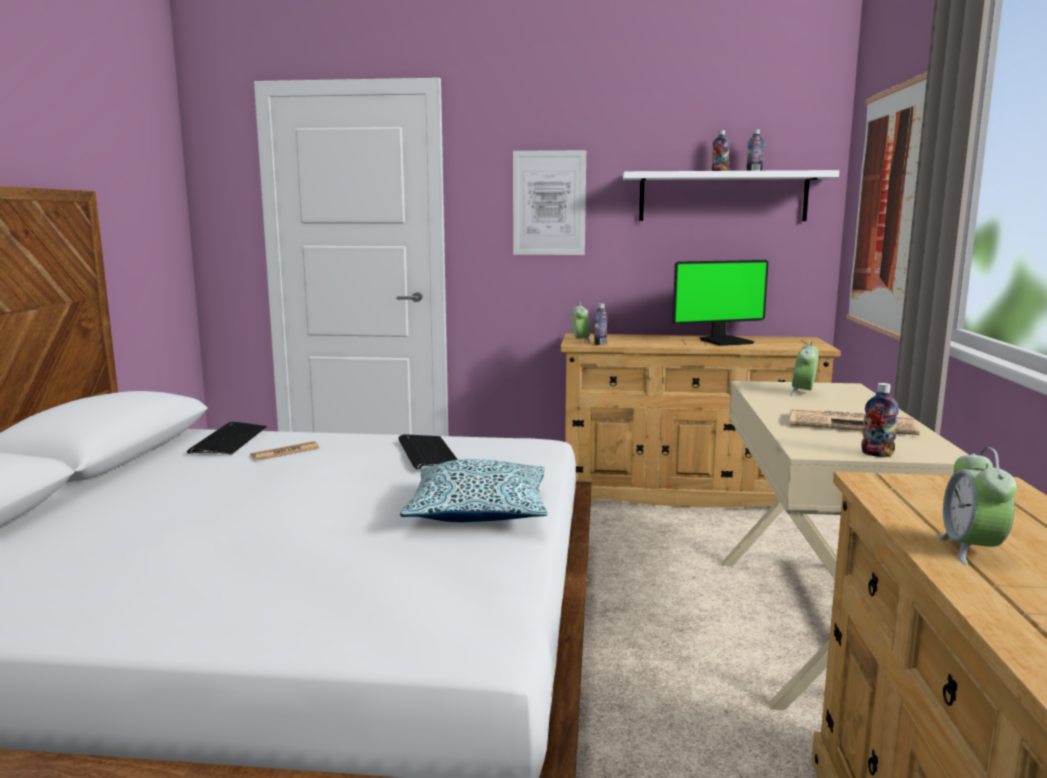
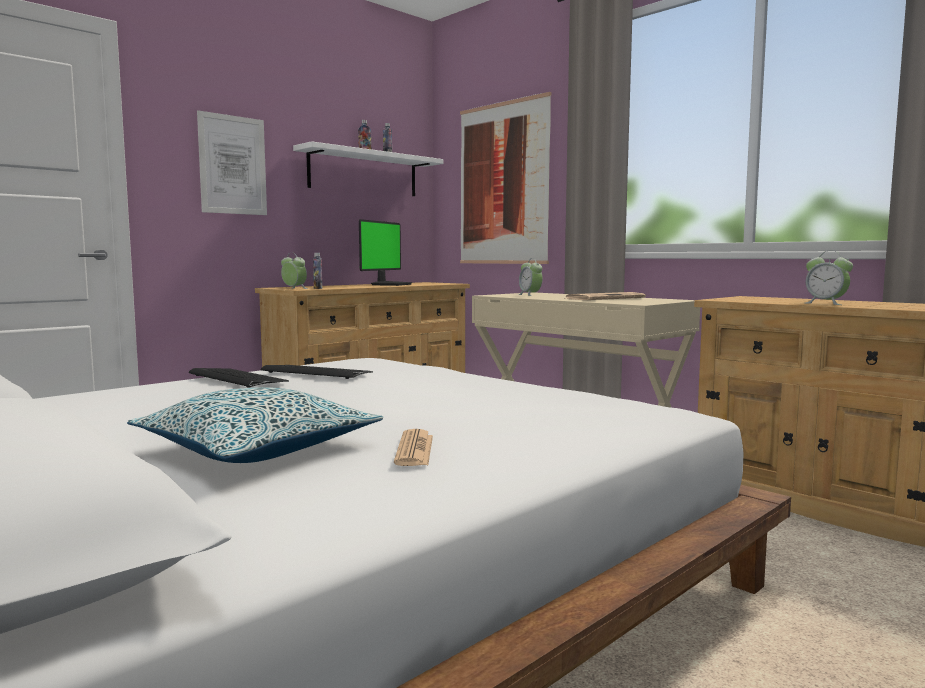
camera: 50 degrees left, 5 degrees down
(228, 440) = (68, 401): keyboard -> keyboard (237, 379)
(286, 452) = (182, 394): newspaper -> newspaper (414, 449)
(479, 511) = (472, 384): pillow -> pillow (258, 449)
(877, 454) = (662, 301): bottle -> none

